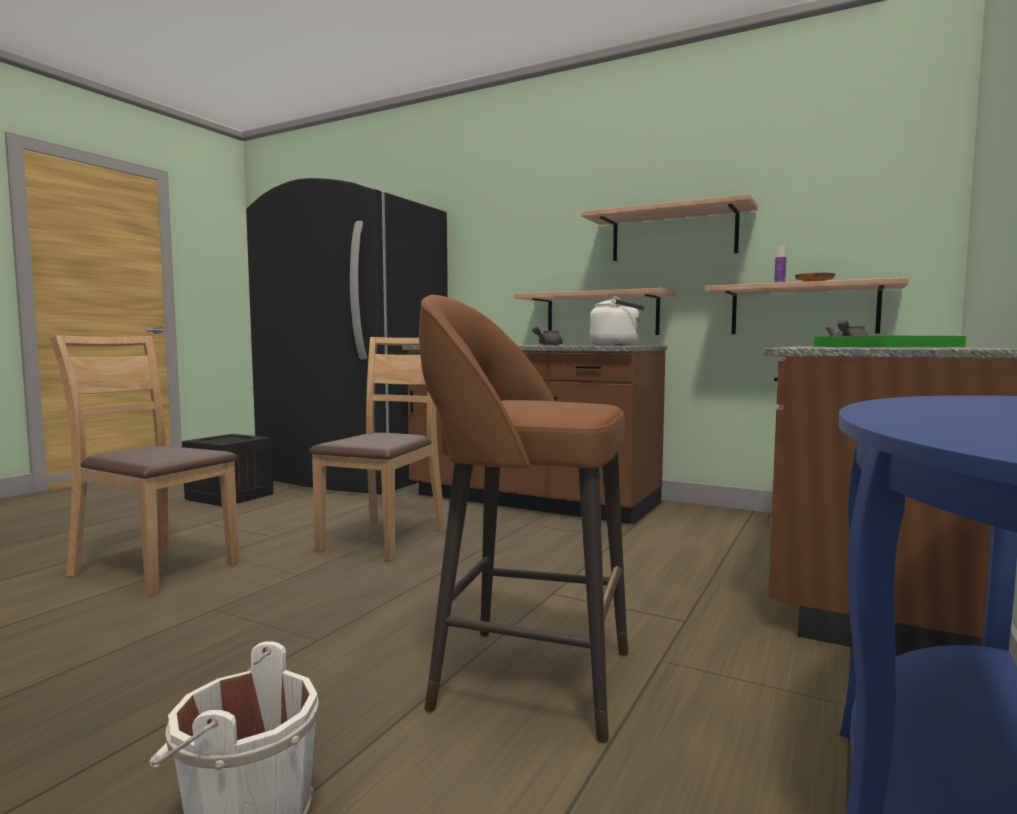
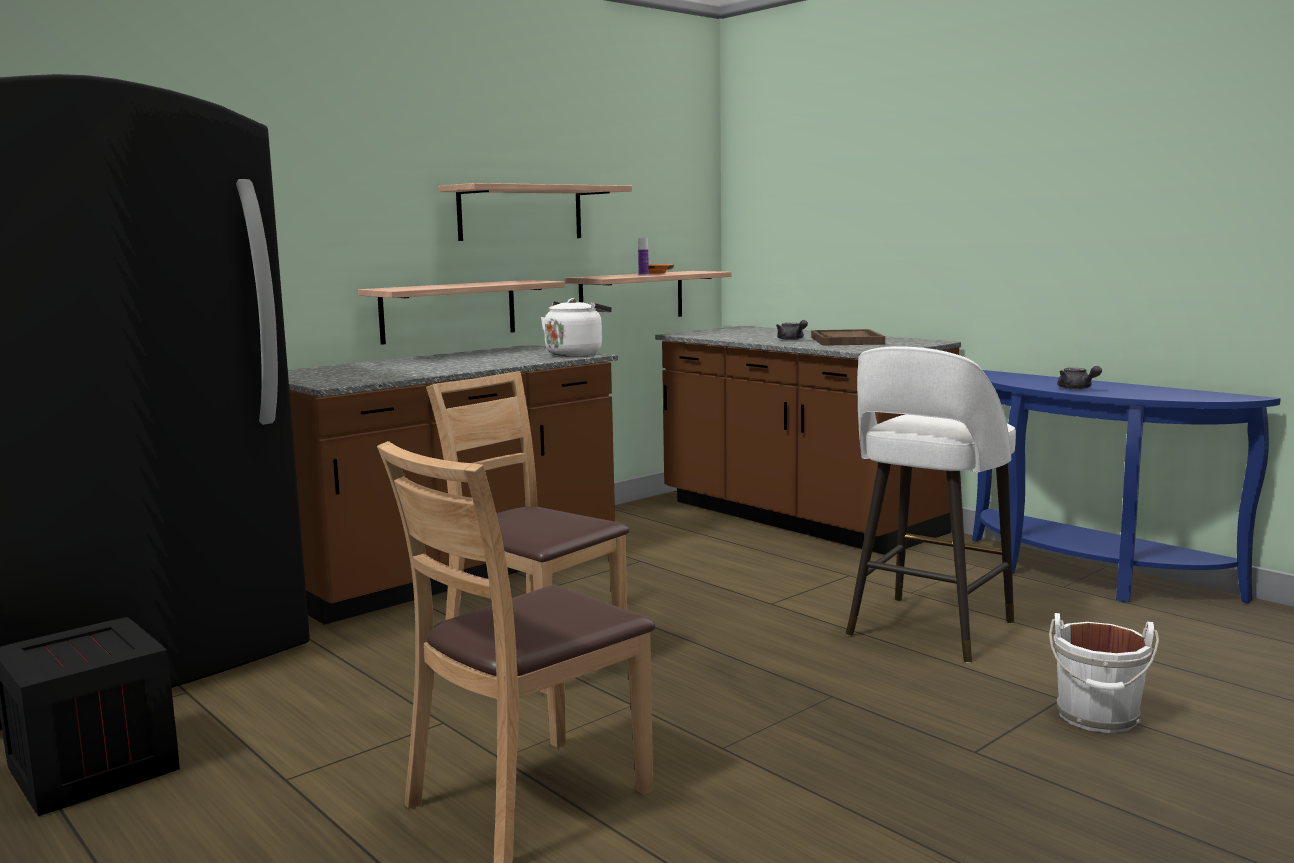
camera: 70 degrees left, 5 degrees up
(527, 678) = (927, 630): brown stool -> white stool
(547, 345) = (507, 362): grey teapot -> grey teapot (1077, 389)
(886, 346) = (847, 340): green tray -> brown tray

